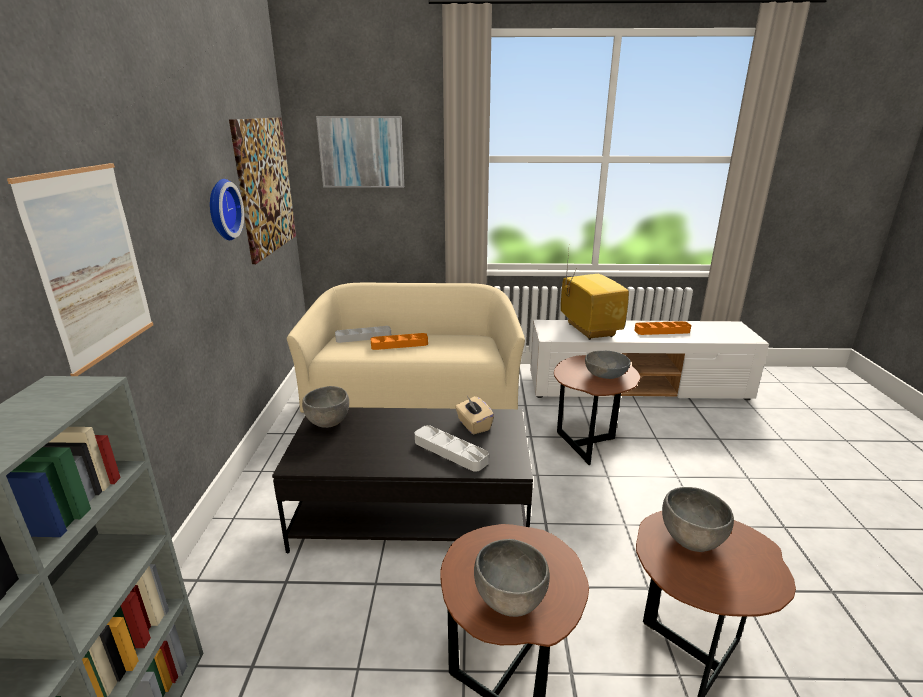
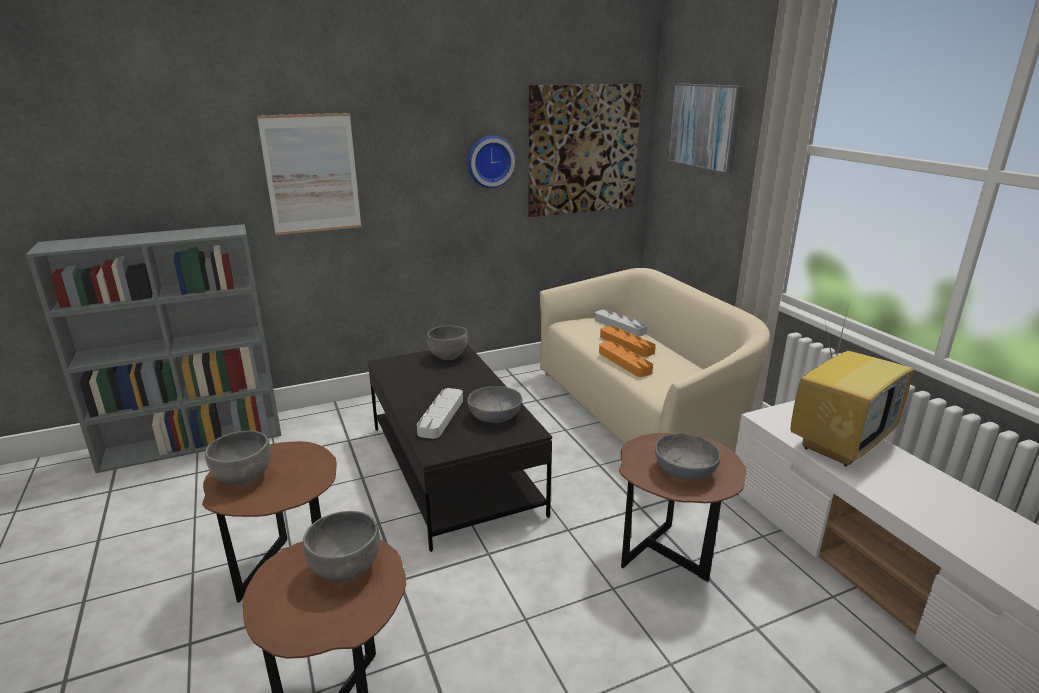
camera: 65 degrees right, 0 degrees up
(473, 425) = (495, 417): beige tissue box -> grey bowl
(662, 331) = (953, 513): orange tray -> orange tray (624, 362)

